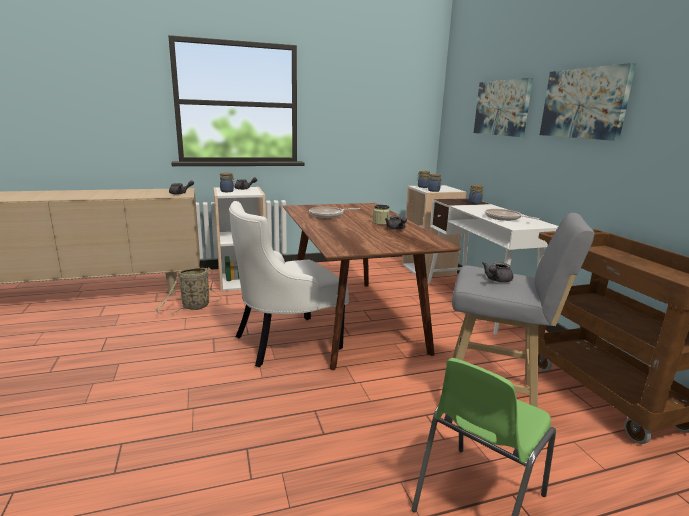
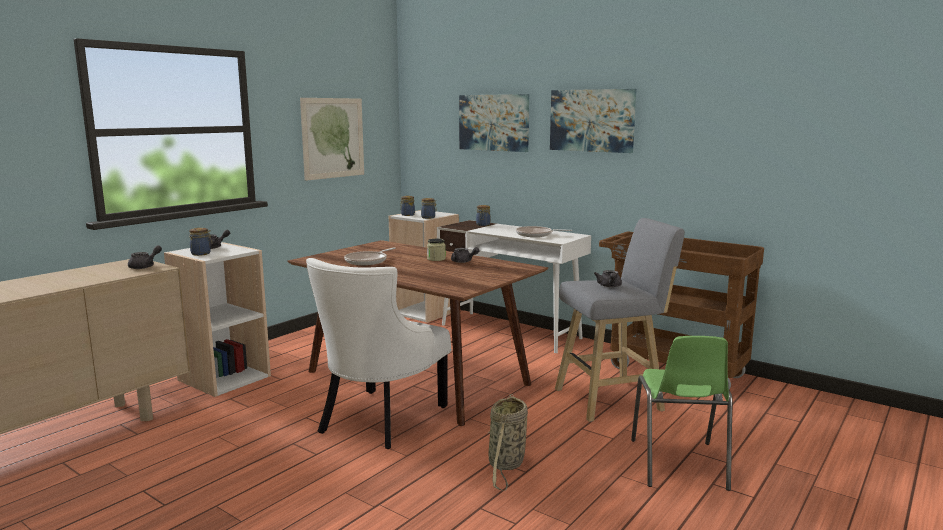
camera: 35 degrees left, 5 degrees down
(194, 307) = (209, 423): basket -> basket (506, 465)
(372, 118) = (333, 138): none -> picture

